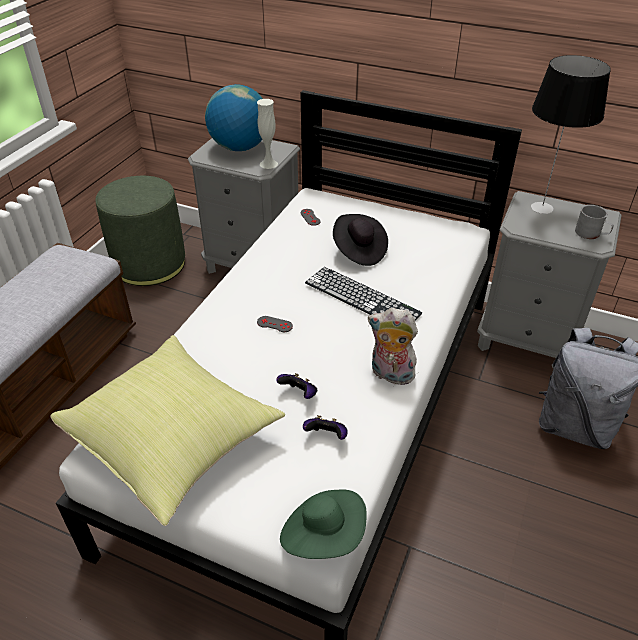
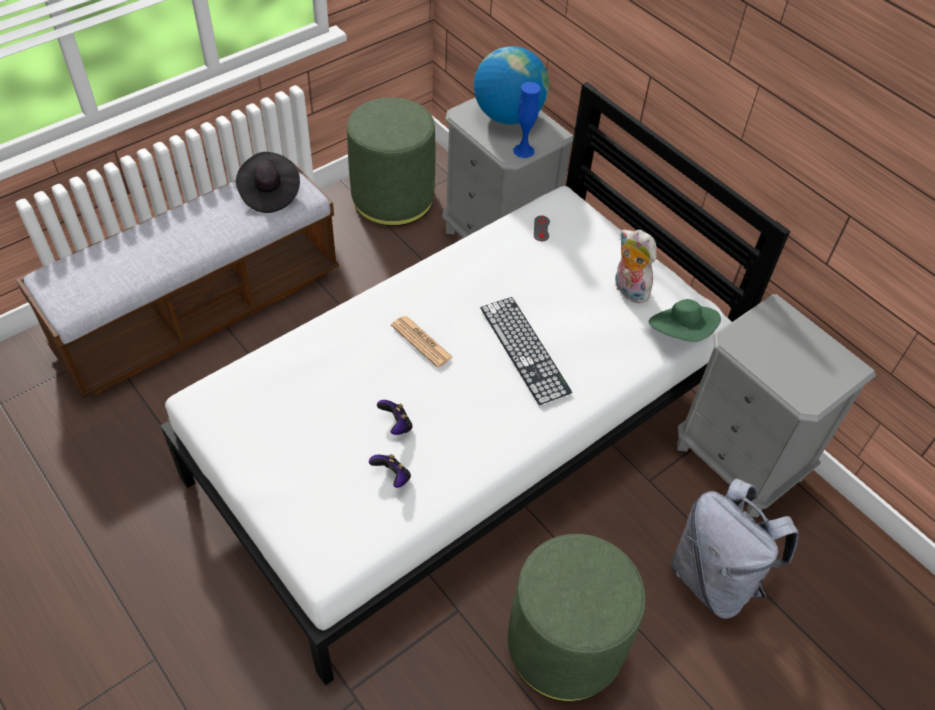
camera: 25 degrees right, 10 degrees up
(175, 441) = (265, 419): yellow pillow -> none
(268, 164) = (523, 150): white vase -> blue vase
(274, 324) = (421, 341): grey game controller -> newspaper
(324, 535) = (330, 562): green hat -> green hat (681, 332)
(359, 251) = (562, 292): black hat -> black hat (269, 193)
(390, 375) = (492, 444): plush toy -> plush toy (628, 290)
(511, 530) = (564, 645): none -> green ottoman
(542, 207) = (785, 327): table lamp -> none
(591, 234) = (811, 385): grey mug -> none

